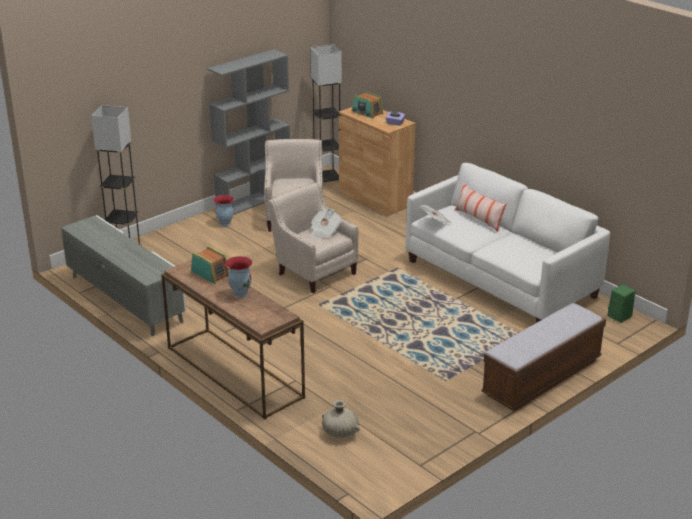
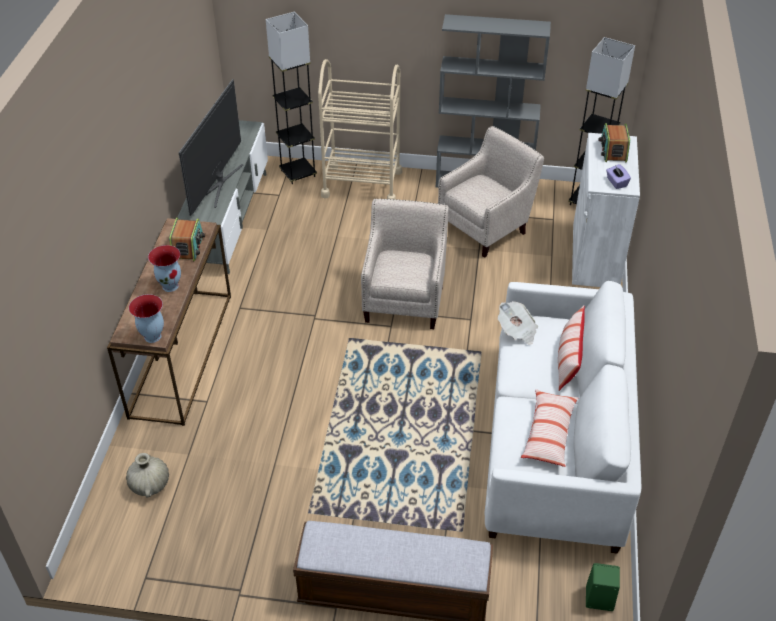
camera: 50 degrees right, 15 degrees up
(133, 255) = (218, 183): none -> television
(179, 237) = (362, 184): none -> beige cart
(225, 224) = (418, 193): vase -> vase (152, 336)
(324, 232) = (415, 265): newspaper -> none
(375, 199) = (595, 255): brown cabinet -> white cabinet
(524, 247) = (548, 433): none -> pillow

